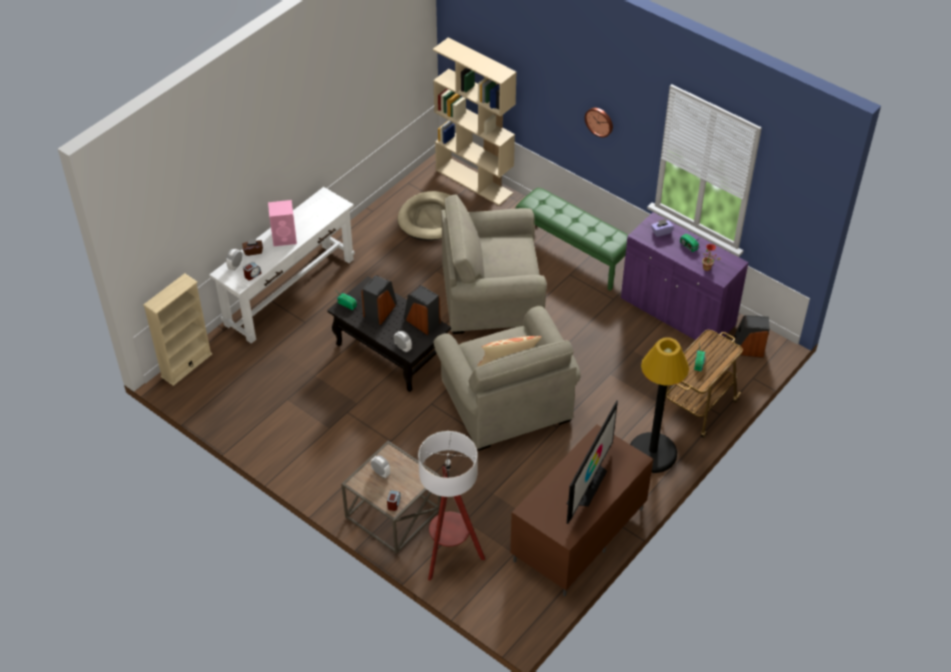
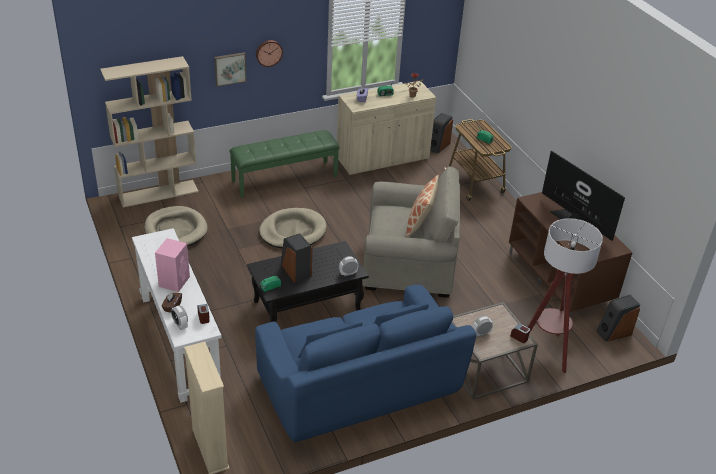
camera: 65 degrees left, 10 degrees down
(310, 430) = (359, 387): none -> blue sofa
(421, 321) = (327, 253): speaker -> speaker (613, 332)
(491, 296) = (293, 231): beige armchair -> beige dog bed
(561, 111) = (230, 68): none -> picture
(652, 453) = (503, 218): black floor lamp -> none
(677, 312) = (382, 158): purple cabinet -> beige cabinet

